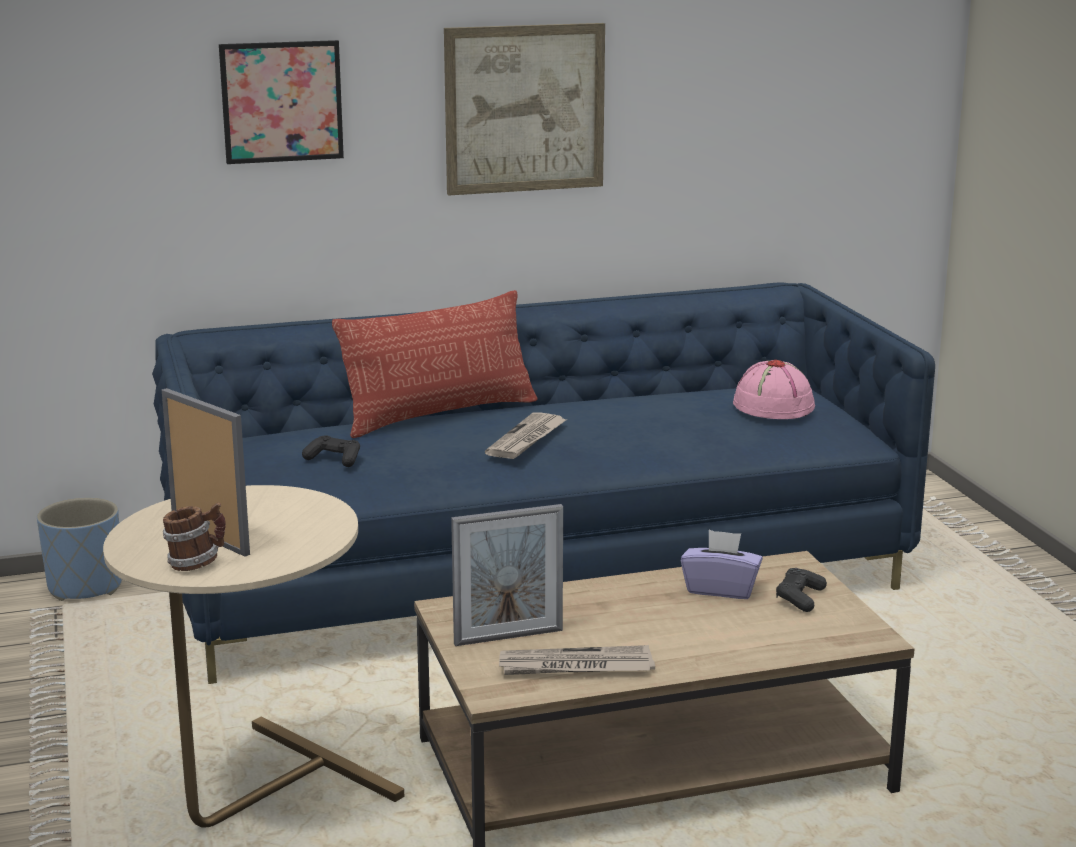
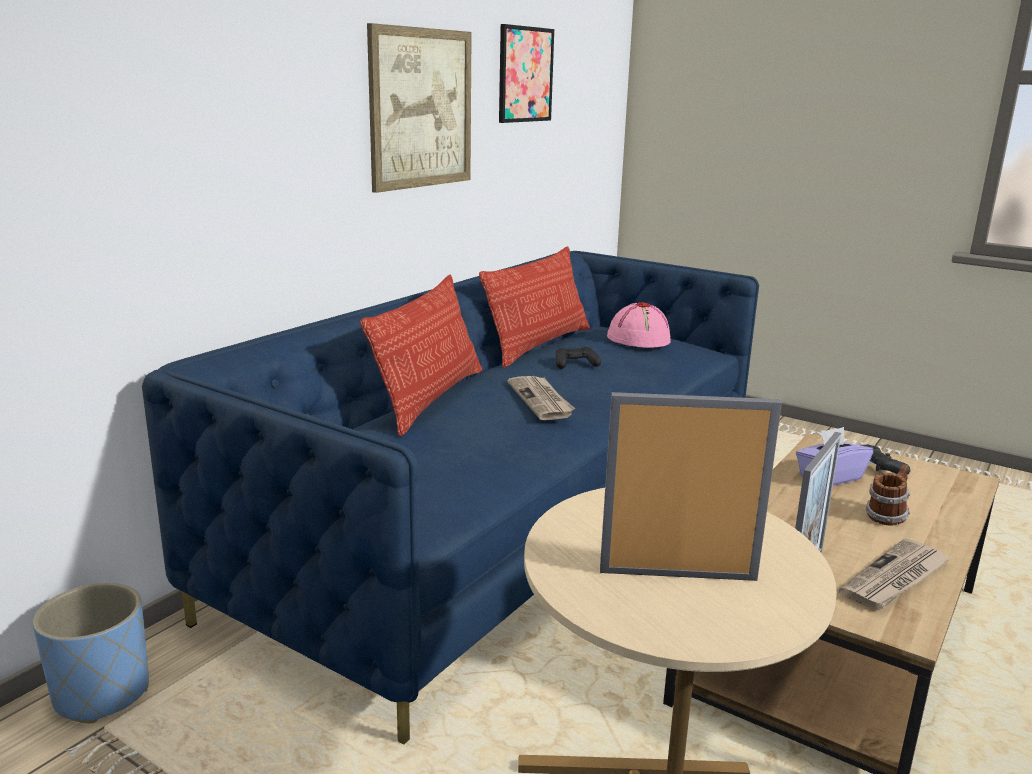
camera: 40 degrees left, 0 degrees up
(196, 564) = (741, 611): mug -> mug (886, 517)
(282, 101) = (240, 92): picture -> picture (525, 74)
(334, 459) = (422, 460): black game controller -> black game controller (575, 364)
(658, 390) = (538, 345): none -> pillow

